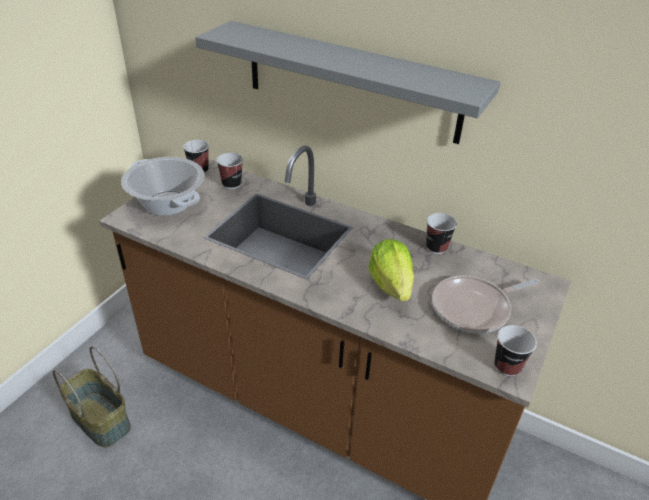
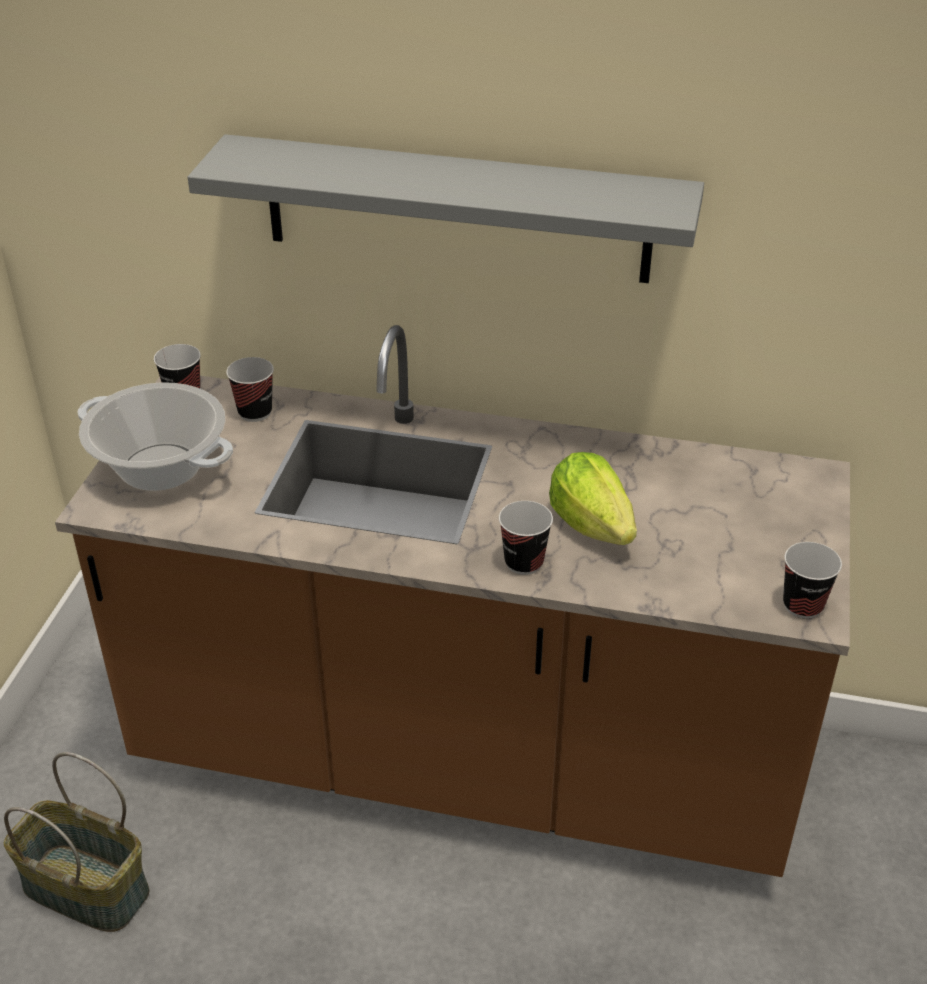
camera: 15 degrees left, 0 degrees up
(436, 247) = (636, 452): cup -> cup (524, 562)
(474, 308) = (727, 533): frying pan -> none

